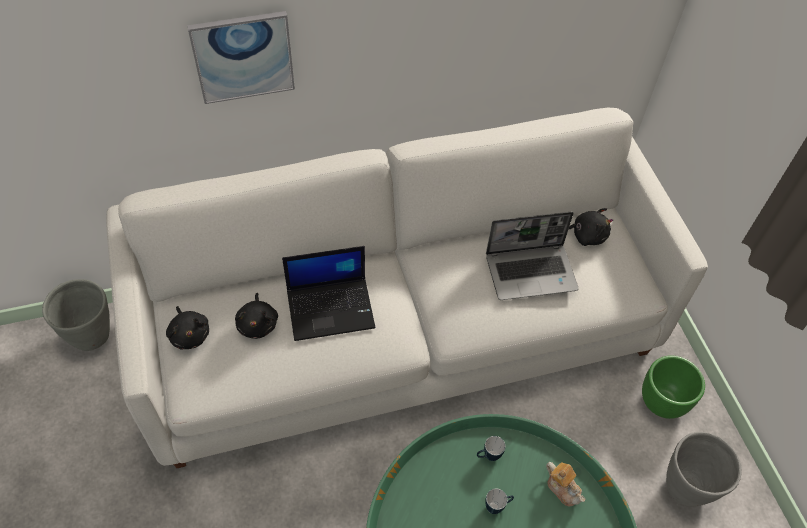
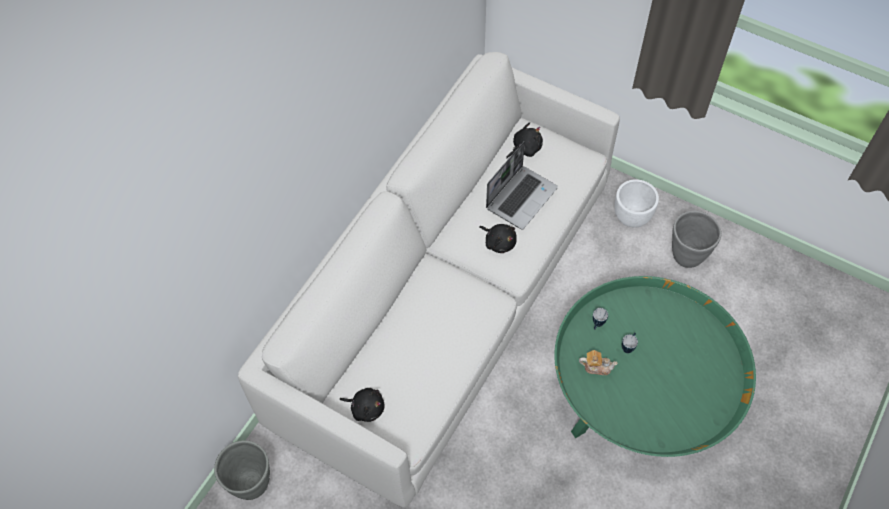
camera: 40 degrees left, 5 degrees up
(243, 56) = (288, 197): picture -> none
(258, 324) = (401, 364): black plush toy -> black plush toy (499, 242)
(331, 308) = (434, 317): laptop -> none
(563, 488) = (649, 307): teapot -> teapot (596, 366)
(662, 403) = (632, 217): green planter -> white planter

